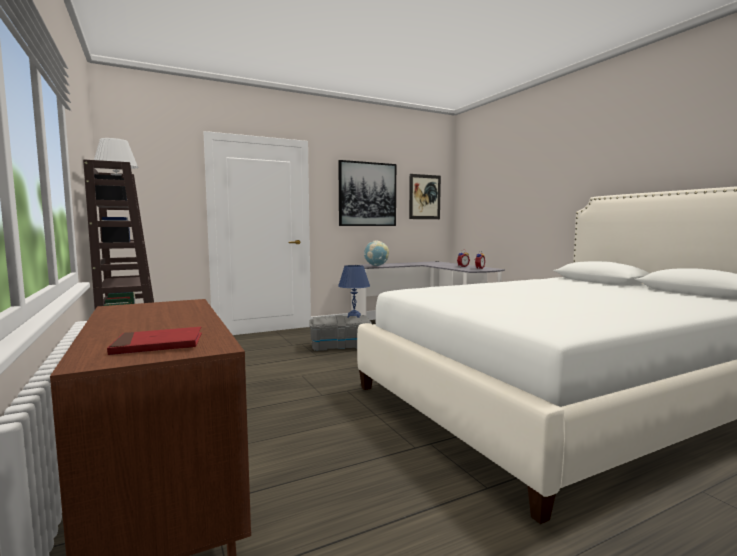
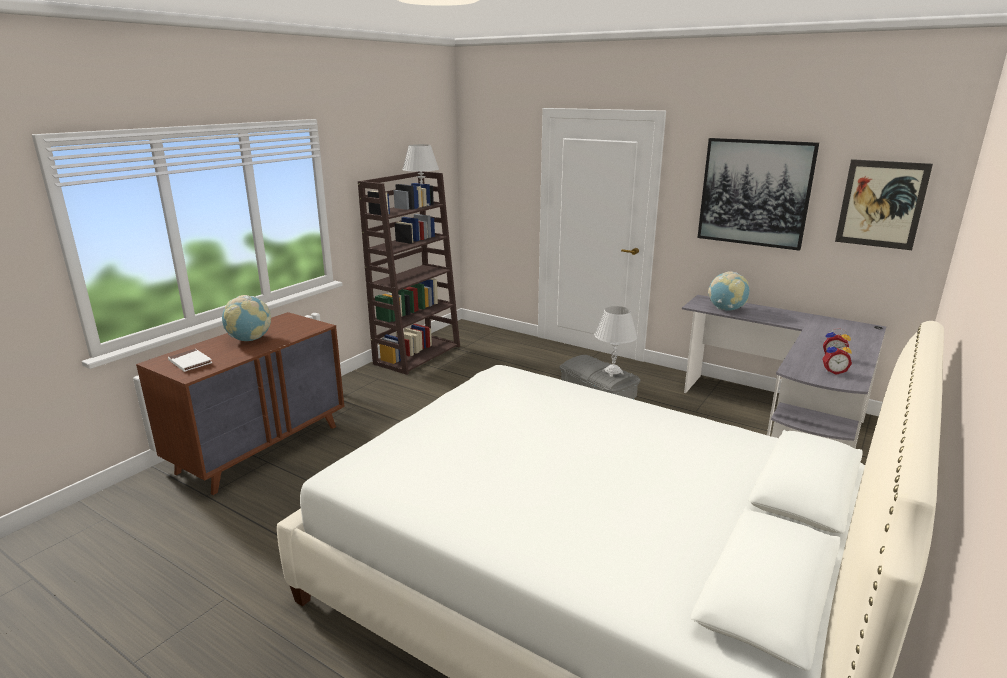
camera: 60 degrees right, 15 degrees up
(152, 320) = (250, 339): none -> globe
(158, 345) = (190, 362): red book -> white book
(354, 316) = (613, 372): blue table lamp -> white table lamp

